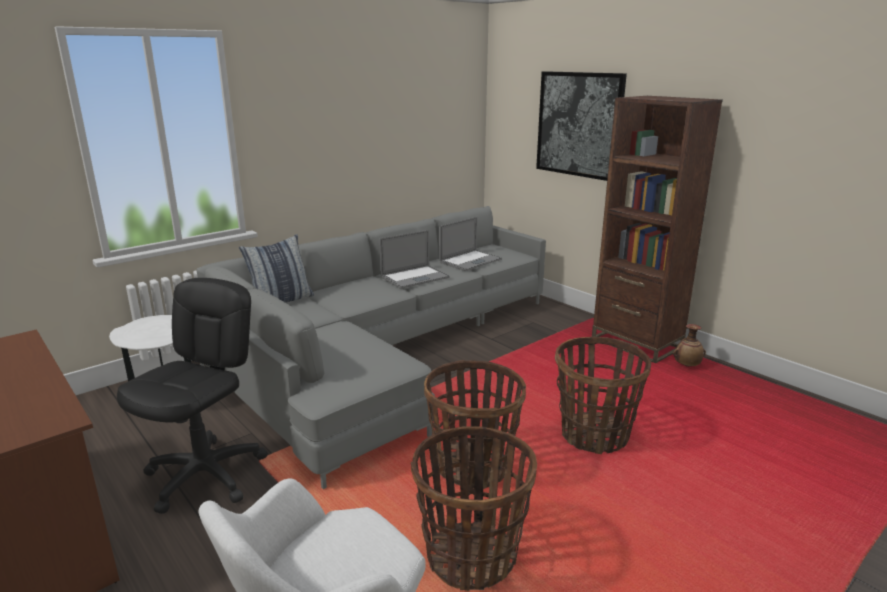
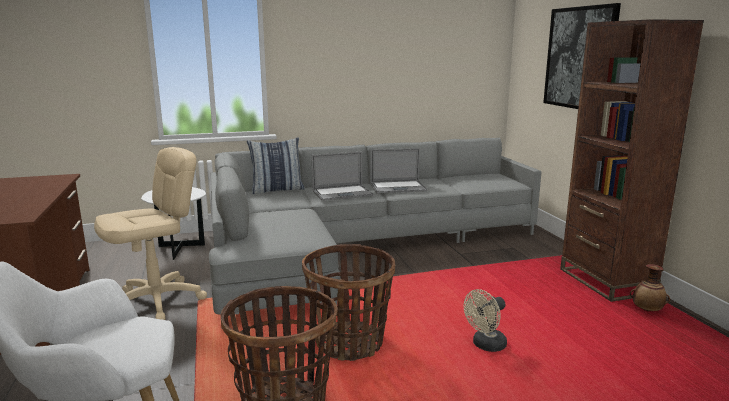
camera: 25 degrees right, 5 degrees down
(206, 475) = (157, 301): black office chair -> beige office chair
(470, 261) = (461, 182): laptop -> laptop (342, 193)
(594, 435) = (485, 346): basket -> beige fan

